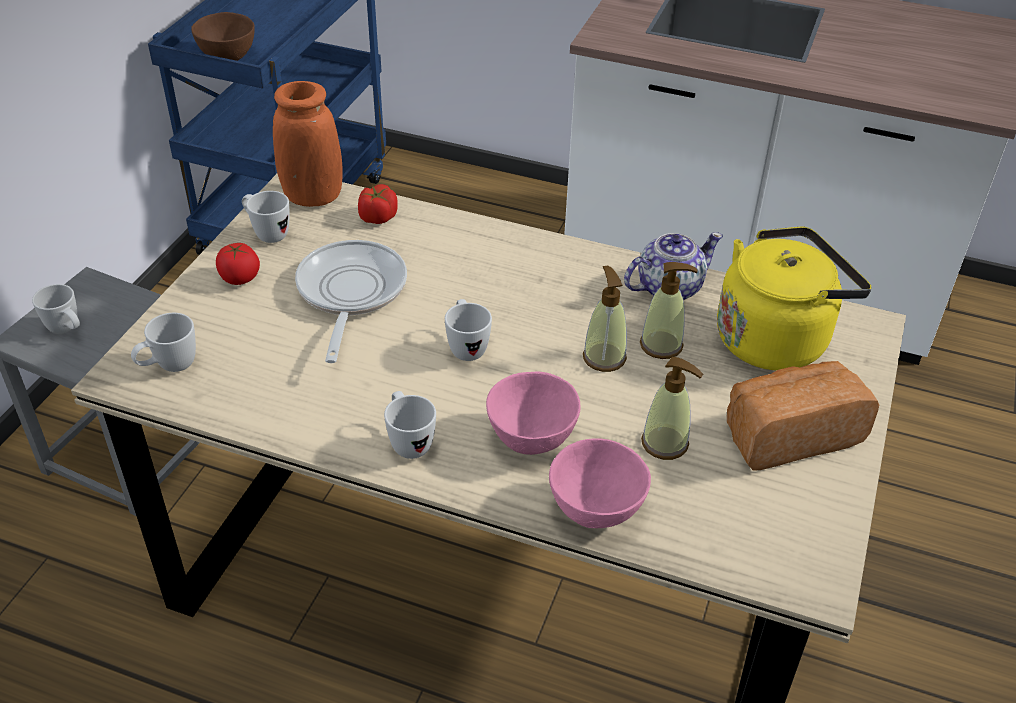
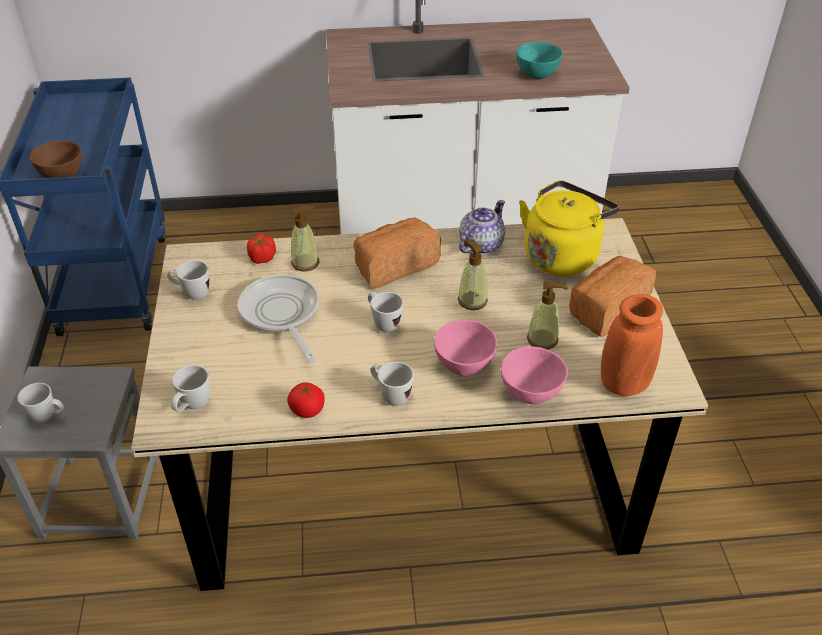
camera: 25 degrees left, 0 degrees up
(239, 278) = (195, 330): tomato -> tomato (307, 410)
(312, 197) = (205, 258): orange vase -> orange vase (624, 384)
(533, 278) = (394, 265): none -> bread
(661, 345) = (500, 281): soap dispenser -> soap dispenser (305, 263)
(882, 79) = (536, 75): none -> turquoise bowl

